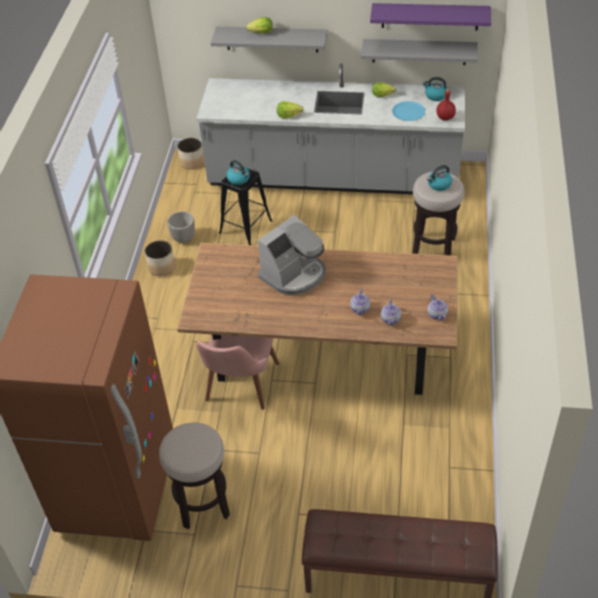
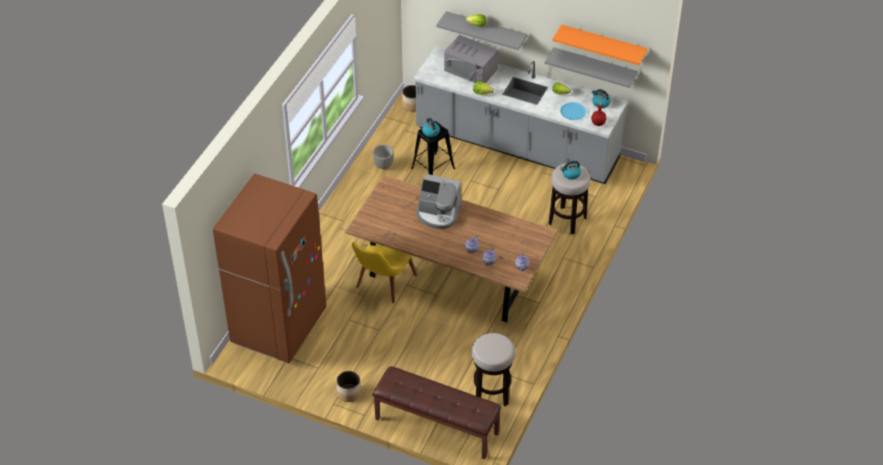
camera: 15 degrees right, 0 degrees up
(161, 267) = (359, 184): planter -> planter (349, 393)
(202, 504) = (330, 351): stool -> stool (491, 393)
(239, 390) = (382, 285): pink chair -> yellow chair
(263, 94) = (471, 70): none -> grey microwave
(294, 274) = (438, 214): coffee machine -> coffee machine turned 45 degrees clockwise
(430, 16) = (603, 44): purple shelf -> orange shelf

